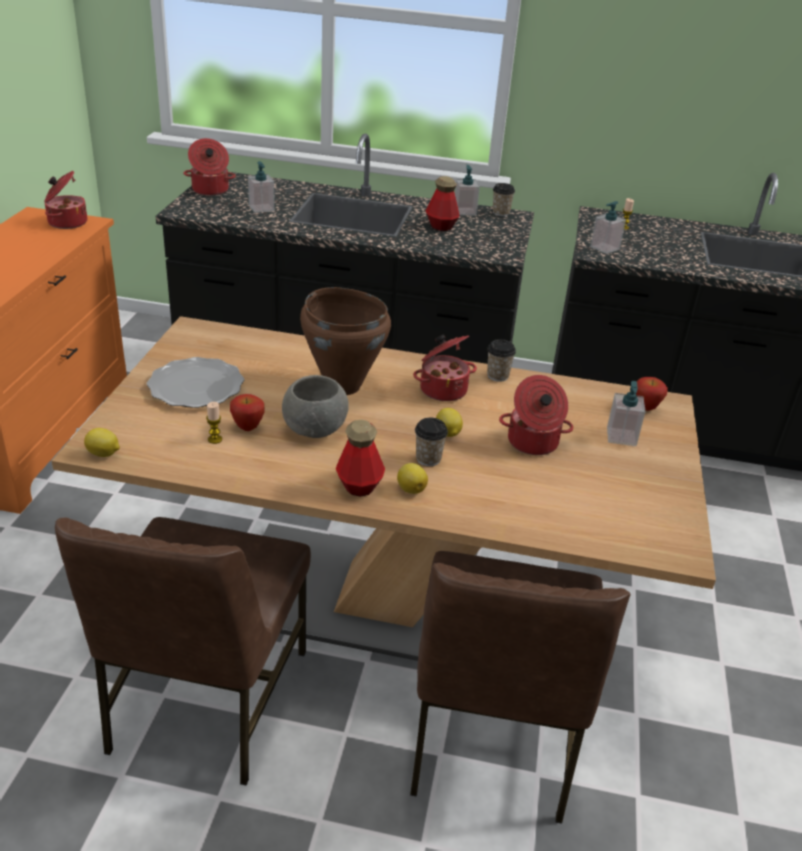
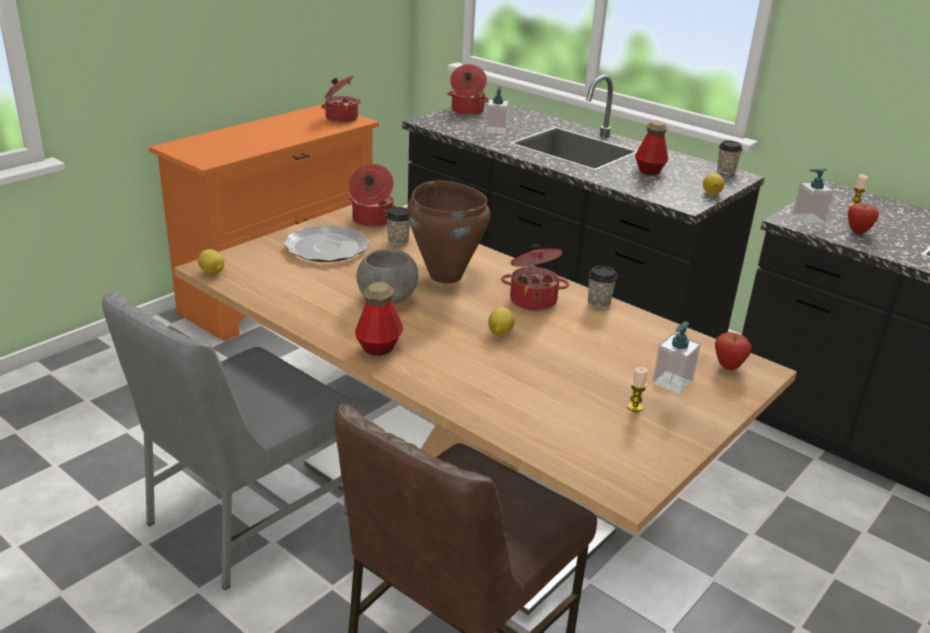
camera: 30 degrees right, 5 degrees down
(205, 701) = (245, 517): brown chair -> grey chair
(215, 439) = (301, 285): candle -> candle (634, 407)
(248, 428) = (335, 284): apple -> apple (857, 232)
(411, 489) = (420, 362): lemon -> lemon (711, 193)
(428, 459) = (460, 346): cup -> cup (398, 241)
(464, 211) = (688, 164): soap dispenser -> none
(532, 443) = (573, 362): cooking pot -> cooking pot (371, 220)

